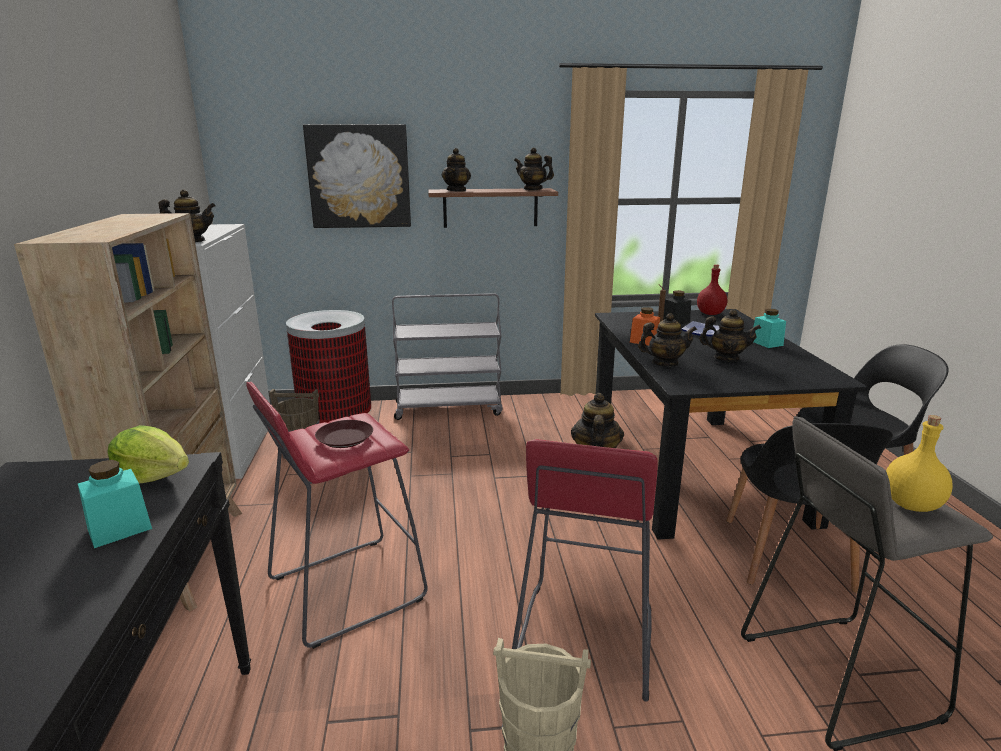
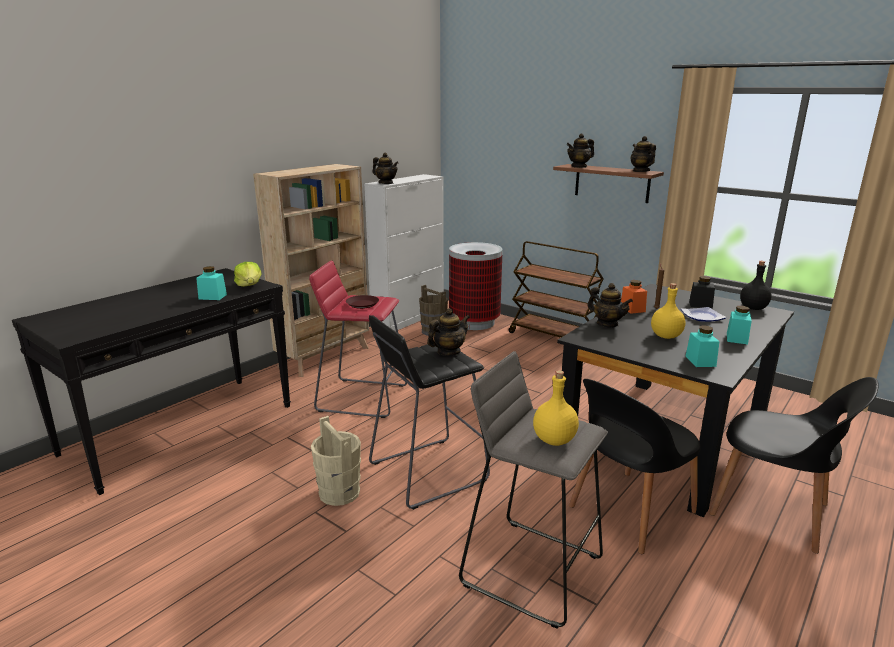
camera: 45 degrees right, 0 degrees up
(359, 176) = (523, 150): picture -> none
(449, 408) = (553, 337): grey cart -> brown cart
(583, 639) = (427, 472): red stool -> black stool
(710, 313) = (752, 308): red bottle -> black bottle
(726, 358) = (665, 336): teapot -> yellow bottle
(799, 372) = (700, 361): none -> turquoise jar

